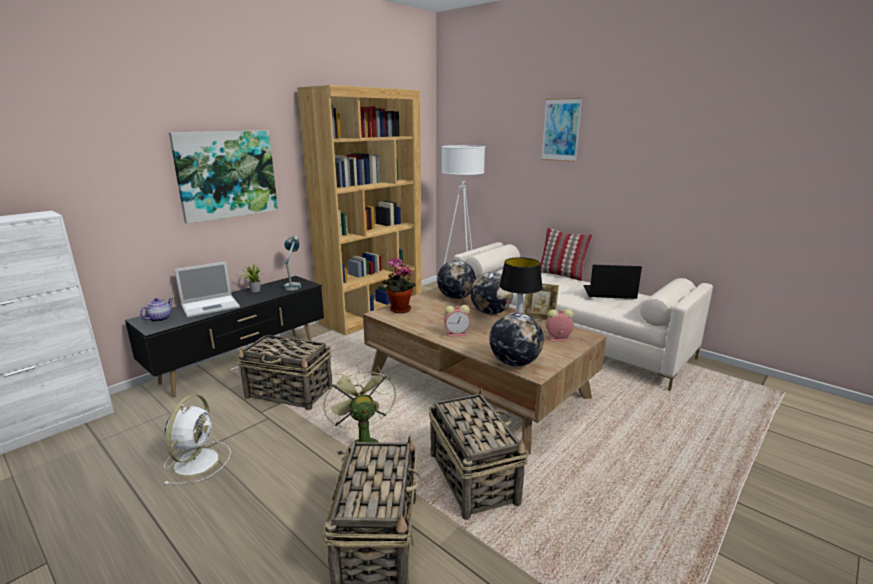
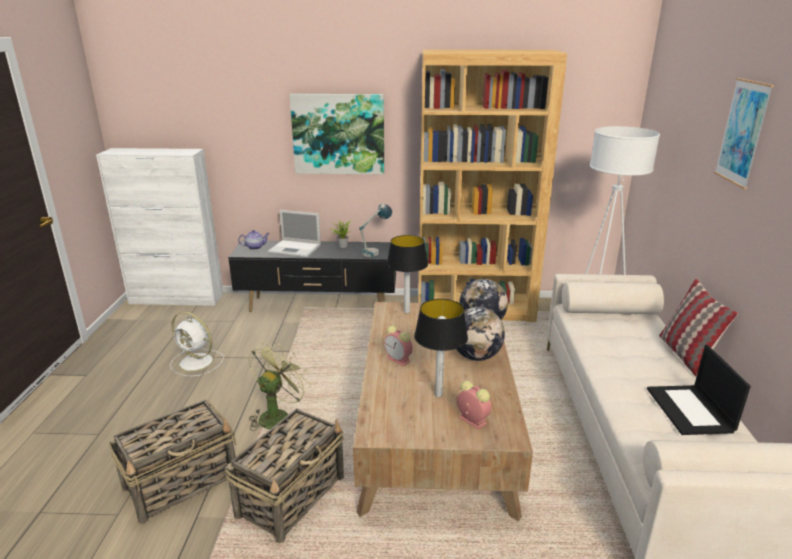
camera: 50 degrees right, 5 degrees up
(197, 461) = (197, 362): white fan -> white fan turned 60 degrees clockwise
(290, 393) = (306, 347): basket -> none
(398, 310) = (406, 312): potted plant -> table lamp
(514, 363) = (378, 415): globe -> none
(539, 318) = (508, 389): picture frame -> none
(609, 293) = (690, 410): laptop -> laptop turned 150 degrees counterclockwise

